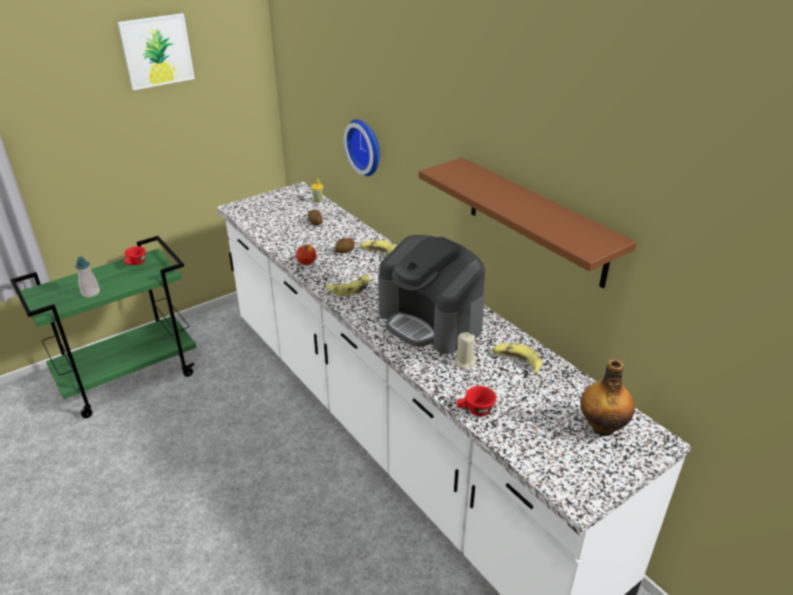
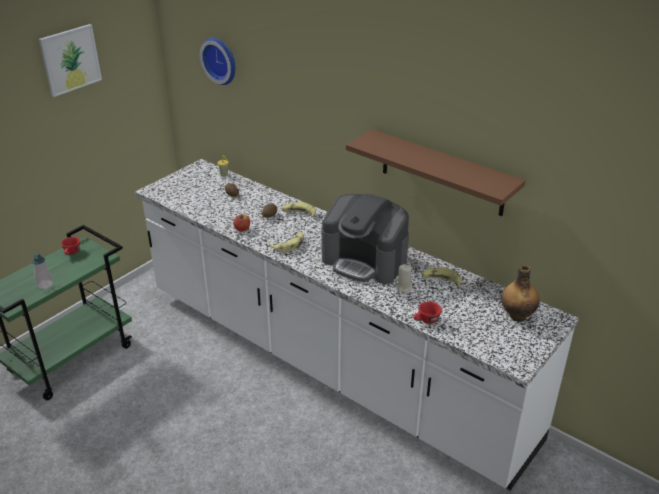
camera: 15 degrees left, 0 degrees up
(366, 146) = (272, 125): wall clock -> wall clock (221, 60)

